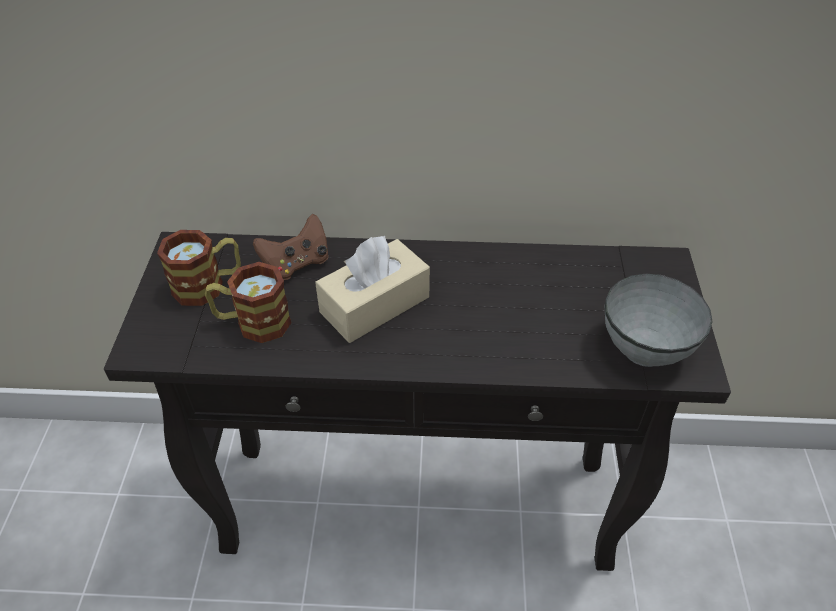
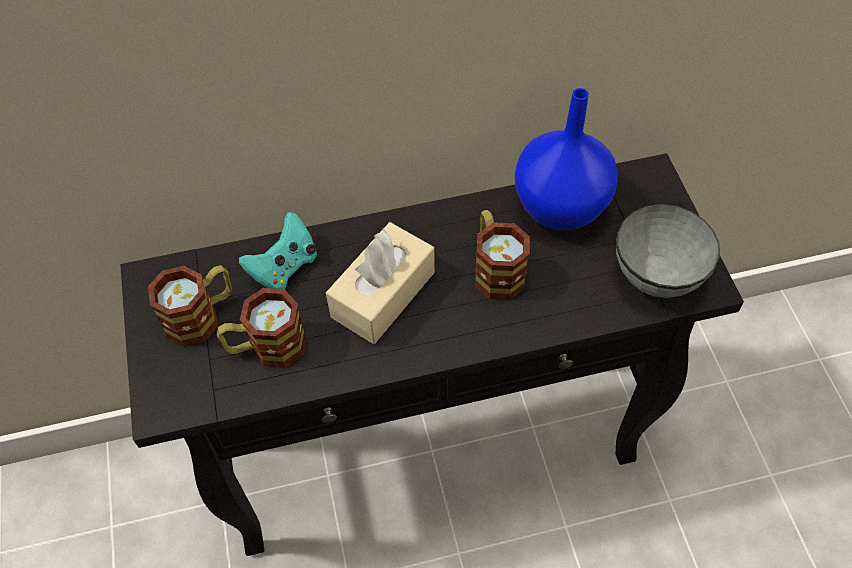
camera: 15 degrees left, 10 degrees up
(296, 264) = (284, 267): brown game controller -> turquoise game controller
(487, 307) = (495, 269): none -> mug
(569, 271) = (562, 208): none -> blue vase

